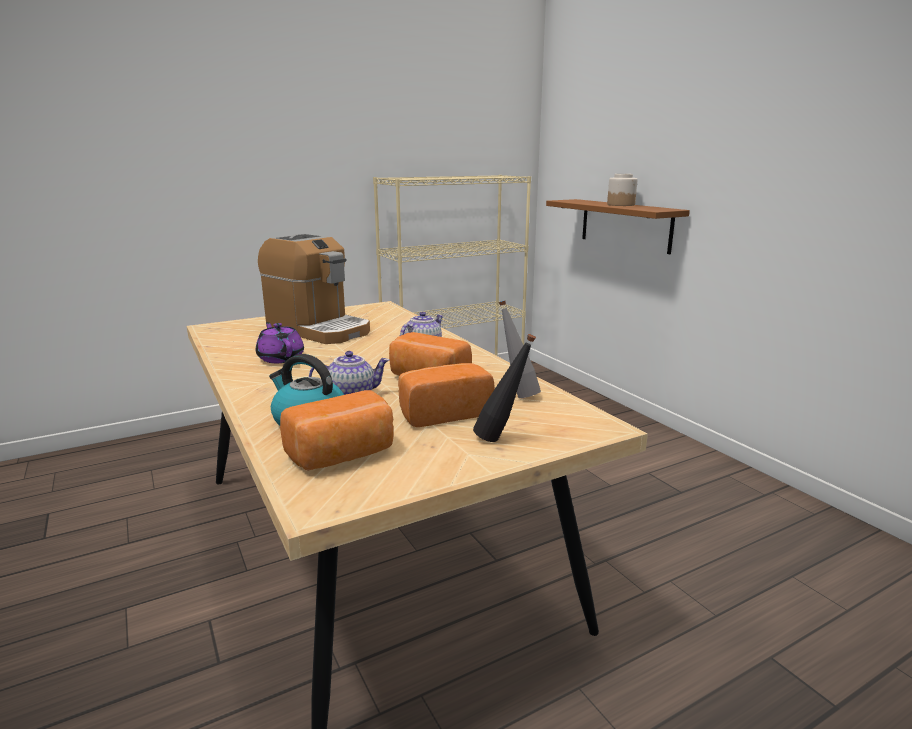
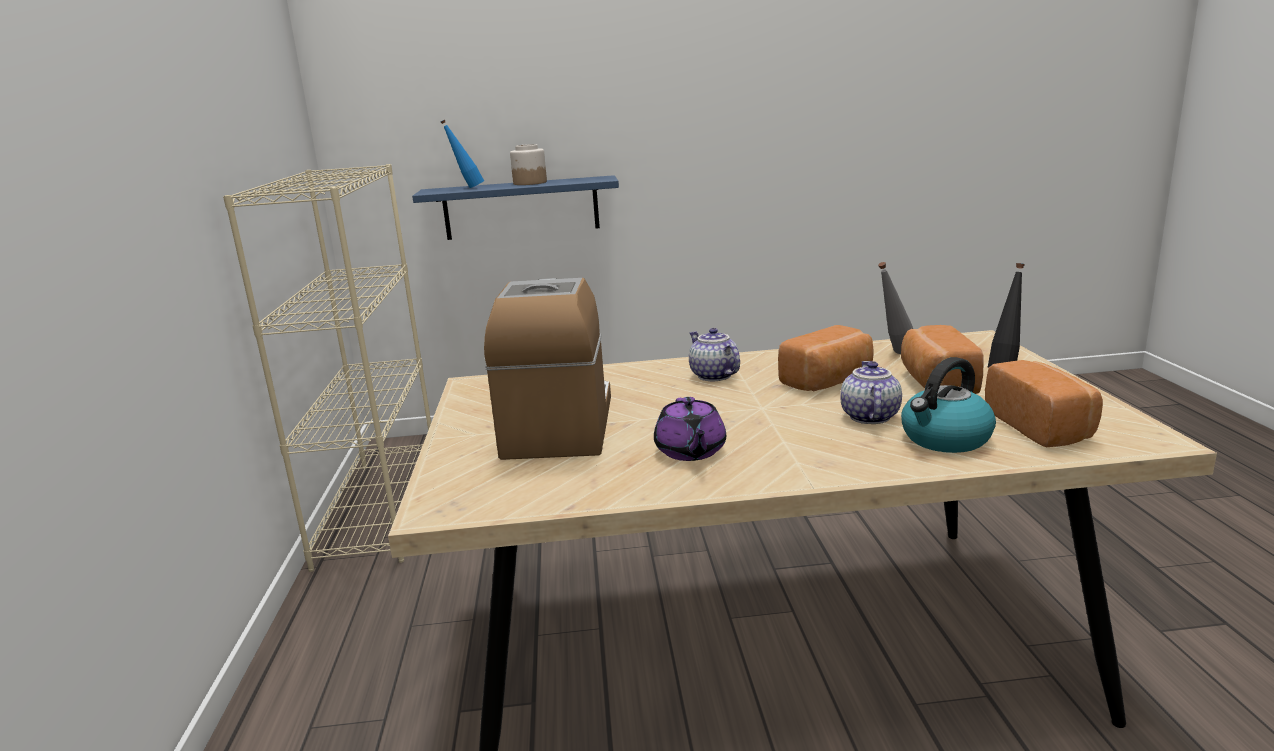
camera: 65 degrees left, 0 degrees up
(280, 358) = (690, 451): purple teapot -> purple teapot turned 90 degrees counterclockwise
(318, 329) = (559, 425): coffee machine -> coffee machine turned 60 degrees counterclockwise
(584, 201) = (467, 188): none -> blue bottle
(625, 225) = (521, 208): brown shelf -> blue shelf

